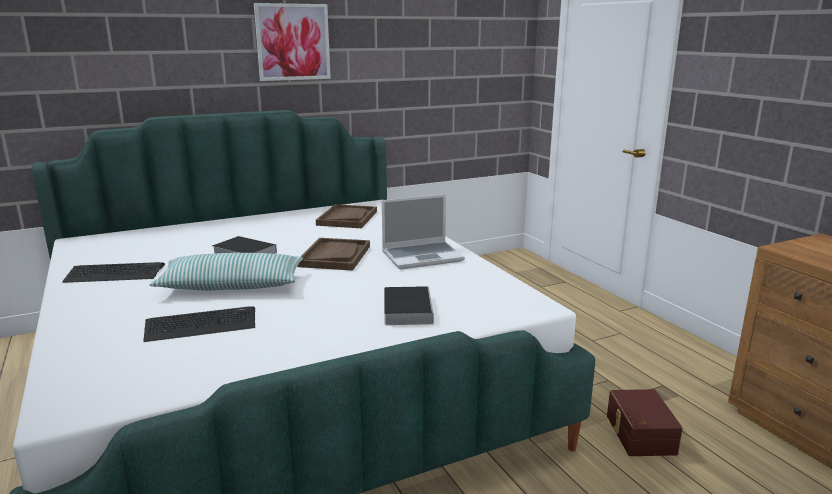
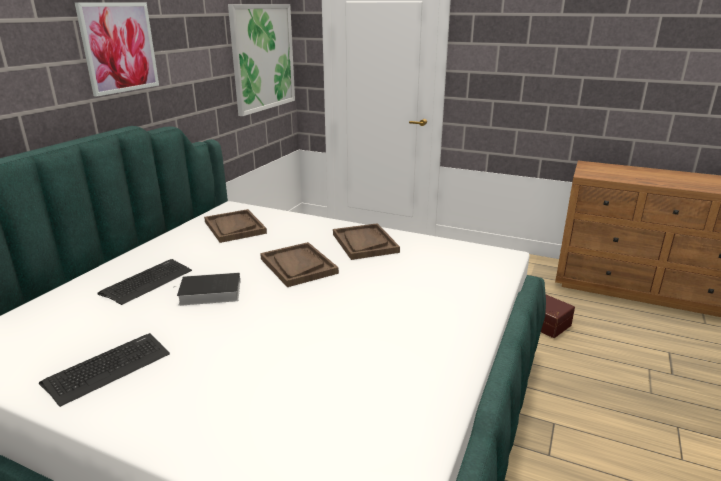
camera: 40 degrees left, 5 degrees up
(201, 325) = (321, 375): keyboard -> keyboard (147, 282)
(231, 285) = (267, 327): pillow -> none
(407, 309) = (440, 289): book -> none
(423, 256) = (364, 243): laptop -> brown tray
(480, 64) = (263, 57): none -> picture

